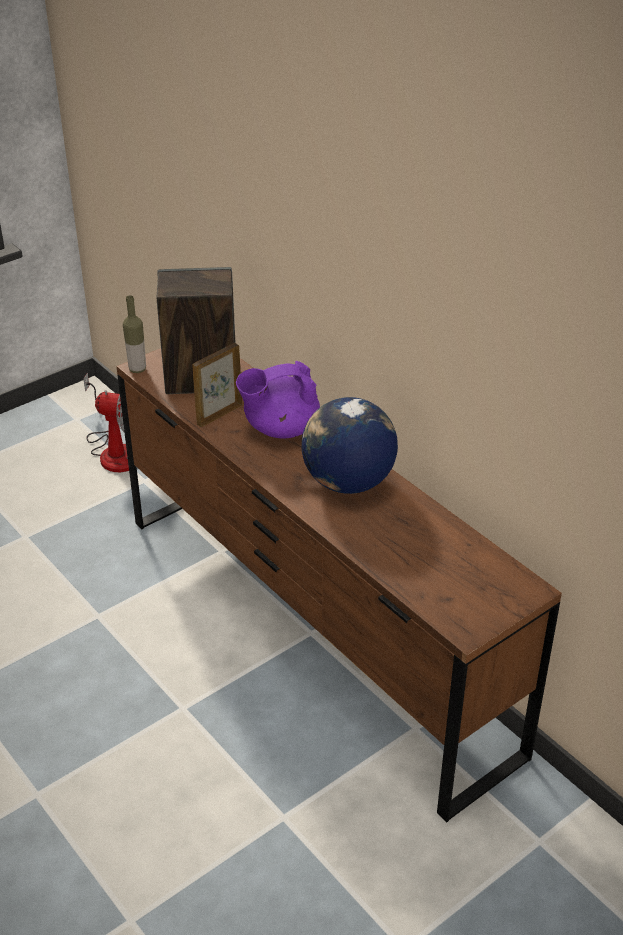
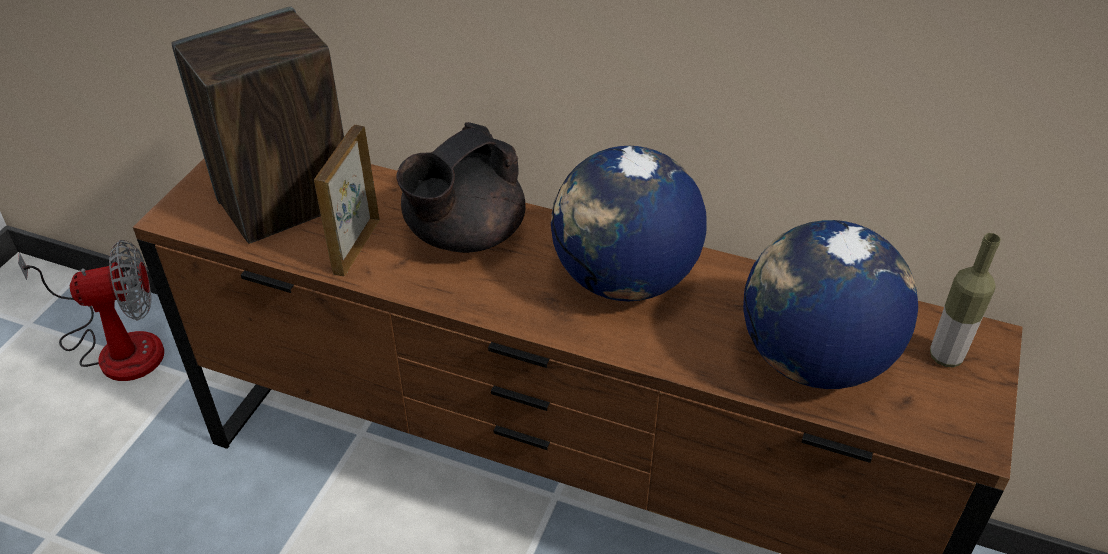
camera: 30 degrees left, 5 degrees up
(137, 369) = (172, 220): bottle -> bottle (945, 357)
(280, 429) = (463, 235): purple teapot -> black teapot
(415, 560) = (813, 360): none -> globe

